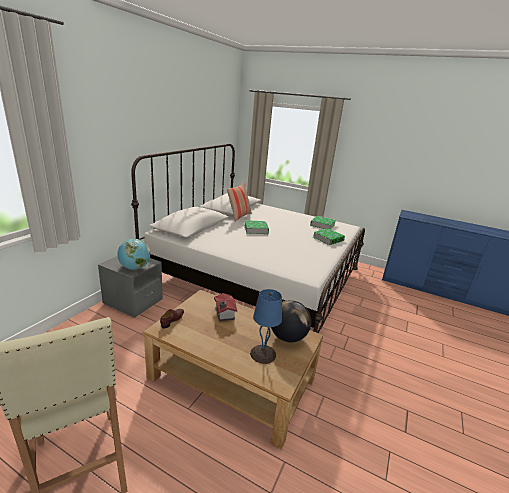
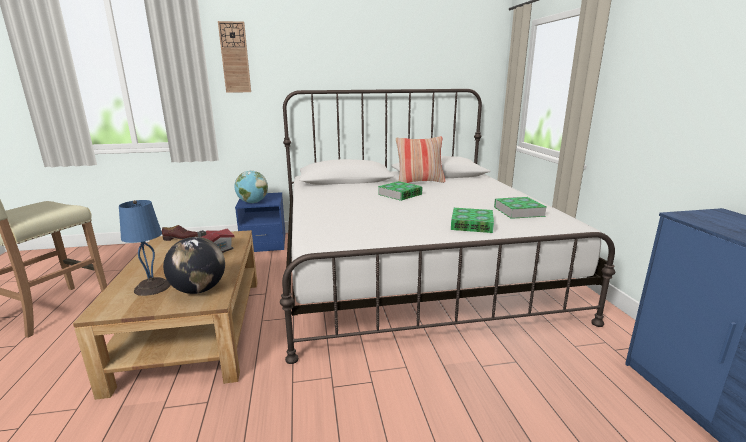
camera: 55 degrees right, 5 degrees down
(84, 125) = (235, 57): none -> wall clock
(133, 301) = (264, 243): grey nightstand -> blue nightstand

